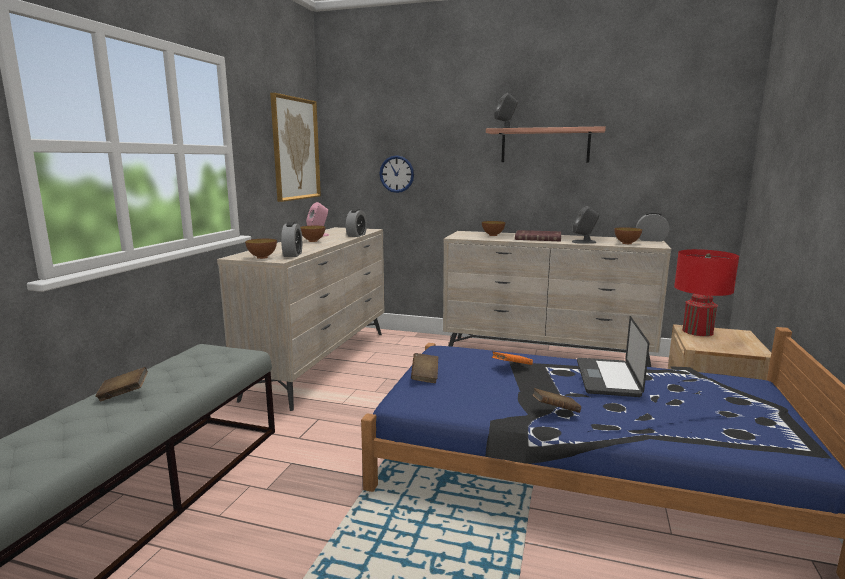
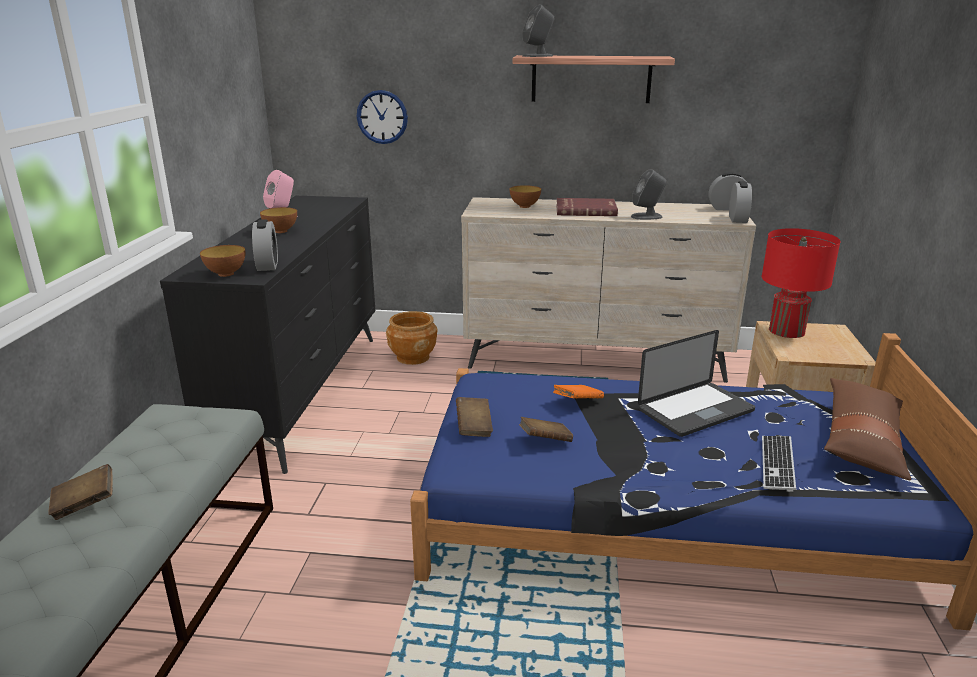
camera: 10 degrees left, 10 degrees up
(295, 149) = (232, 86): picture -> none
(322, 362) = (303, 393): beige dresser -> black dresser
(356, 235) = (337, 215): alarm clock -> alarm clock (737, 219)
(407, 346) = (413, 357): none -> brown planter
(555, 411) = (647, 466): brown book -> brown book (545, 441)
(607, 378) = (695, 410): laptop -> laptop turned 120 degrees counterclockwise
(626, 243) = (700, 217): bowl -> none
(670, 418) = (777, 464): none -> keyboard
(753, 409) = (862, 440): none -> brown pillow

